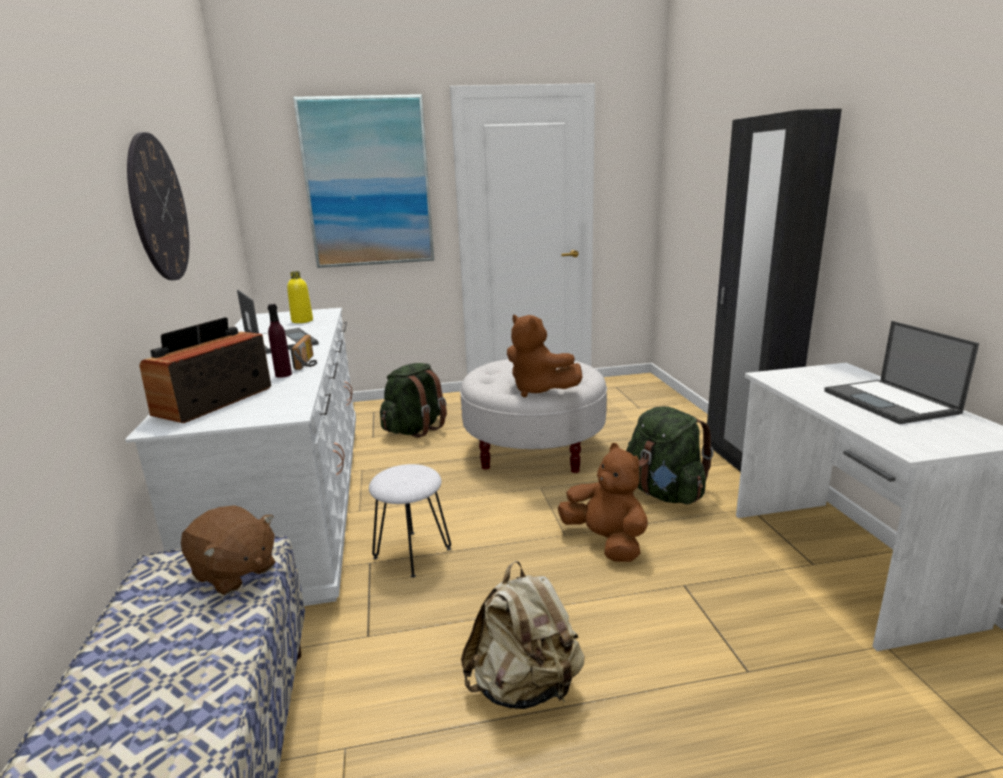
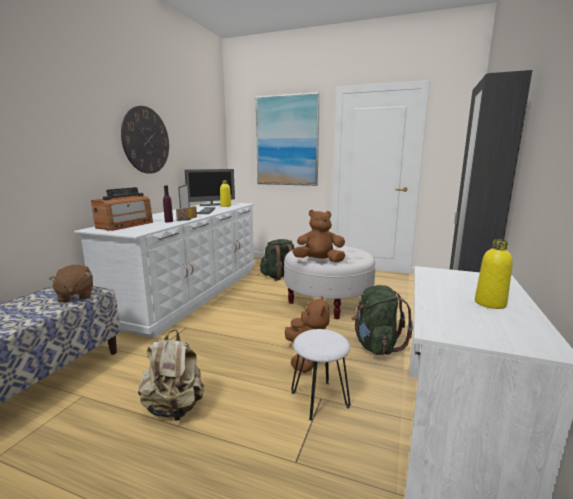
camera: 30 degrees right, 5 degrees down
(214, 401) = (125, 225): radio -> radio turned 150 degrees clockwise
(267, 322) = (211, 205): none -> monitor
(412, 553) = (207, 329): white stool -> white stool (319, 399)
(538, 390) = (319, 261): brown plush toy -> brown plush toy turned 105 degrees clockwise
(891, 402) = (490, 303): laptop -> yellow bottle

